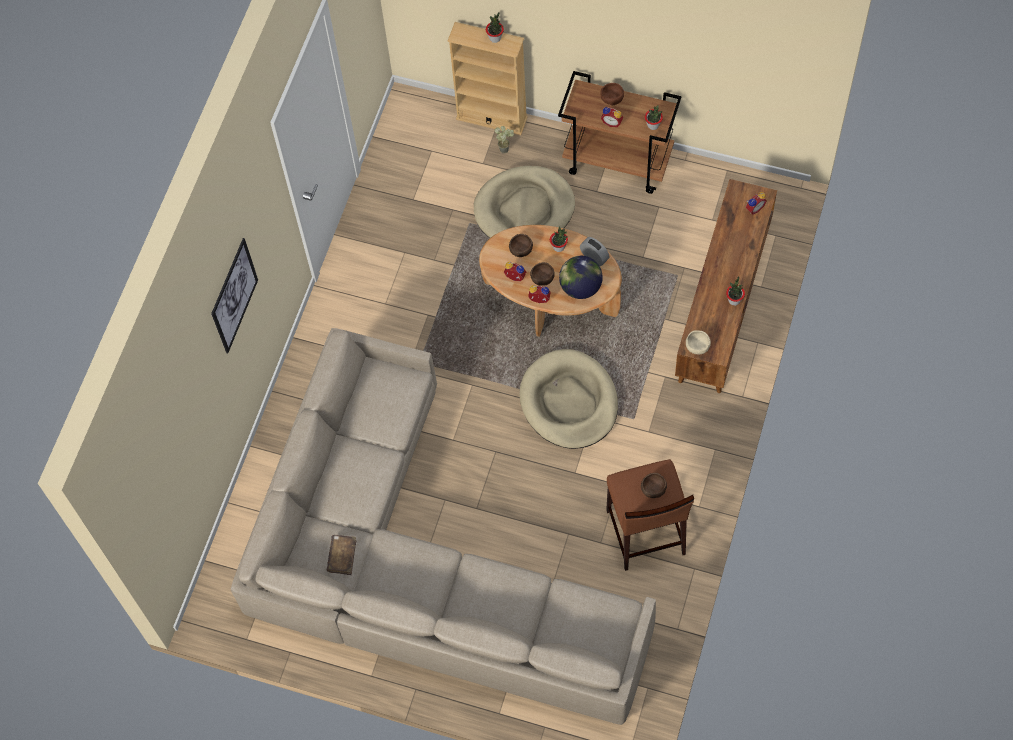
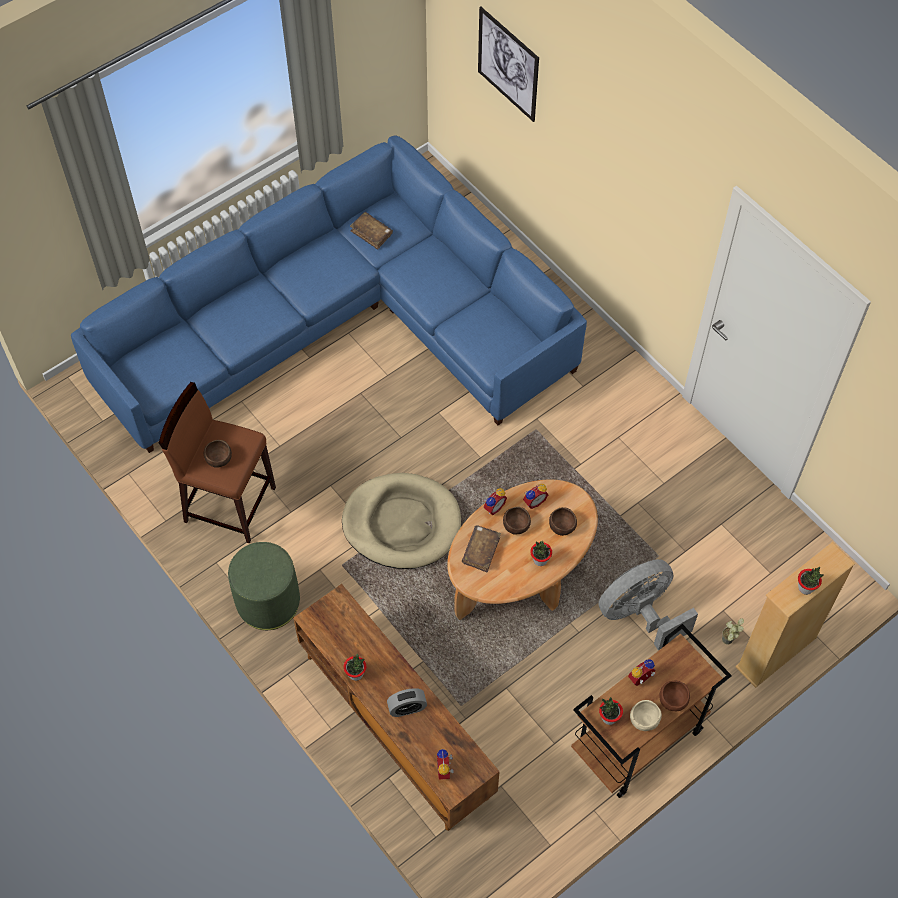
camera: 120 degrees right, 5 degrees down
(234, 296) = (607, 154): picture -> picture (508, 64)
(419, 566) = (344, 325): beige sofa -> blue sofa
(524, 209) = (640, 614): beige dog bed -> grey fan
(580, 287) = (481, 551): globe -> brown book
(594, 257) = (505, 584): alarm clock -> alarm clock (407, 708)
(698, 346) = (333, 606): beige bowl -> beige bowl (643, 719)
(701, 448) = (268, 602): none -> green ottoman

